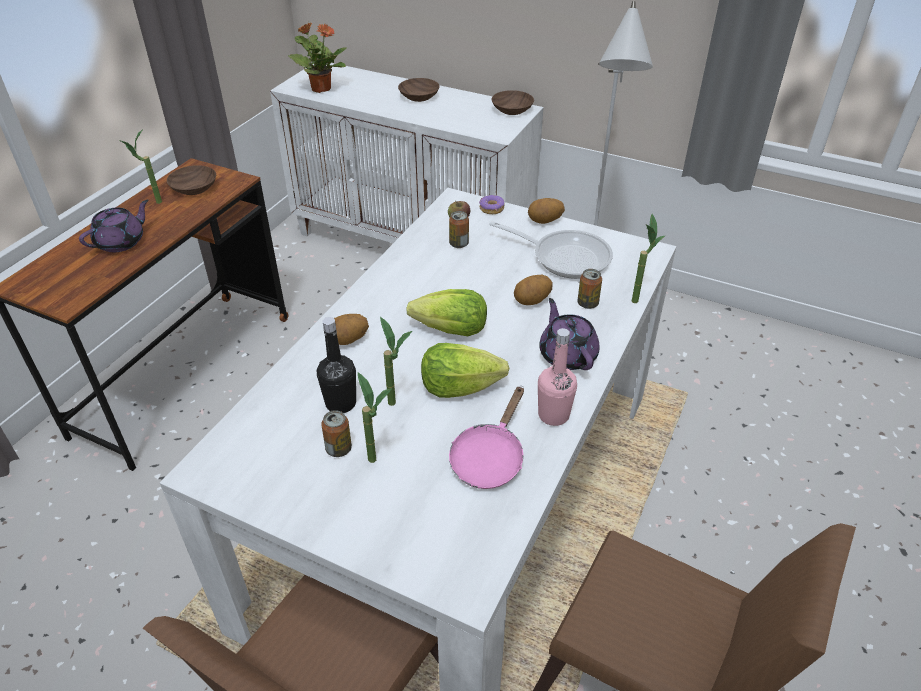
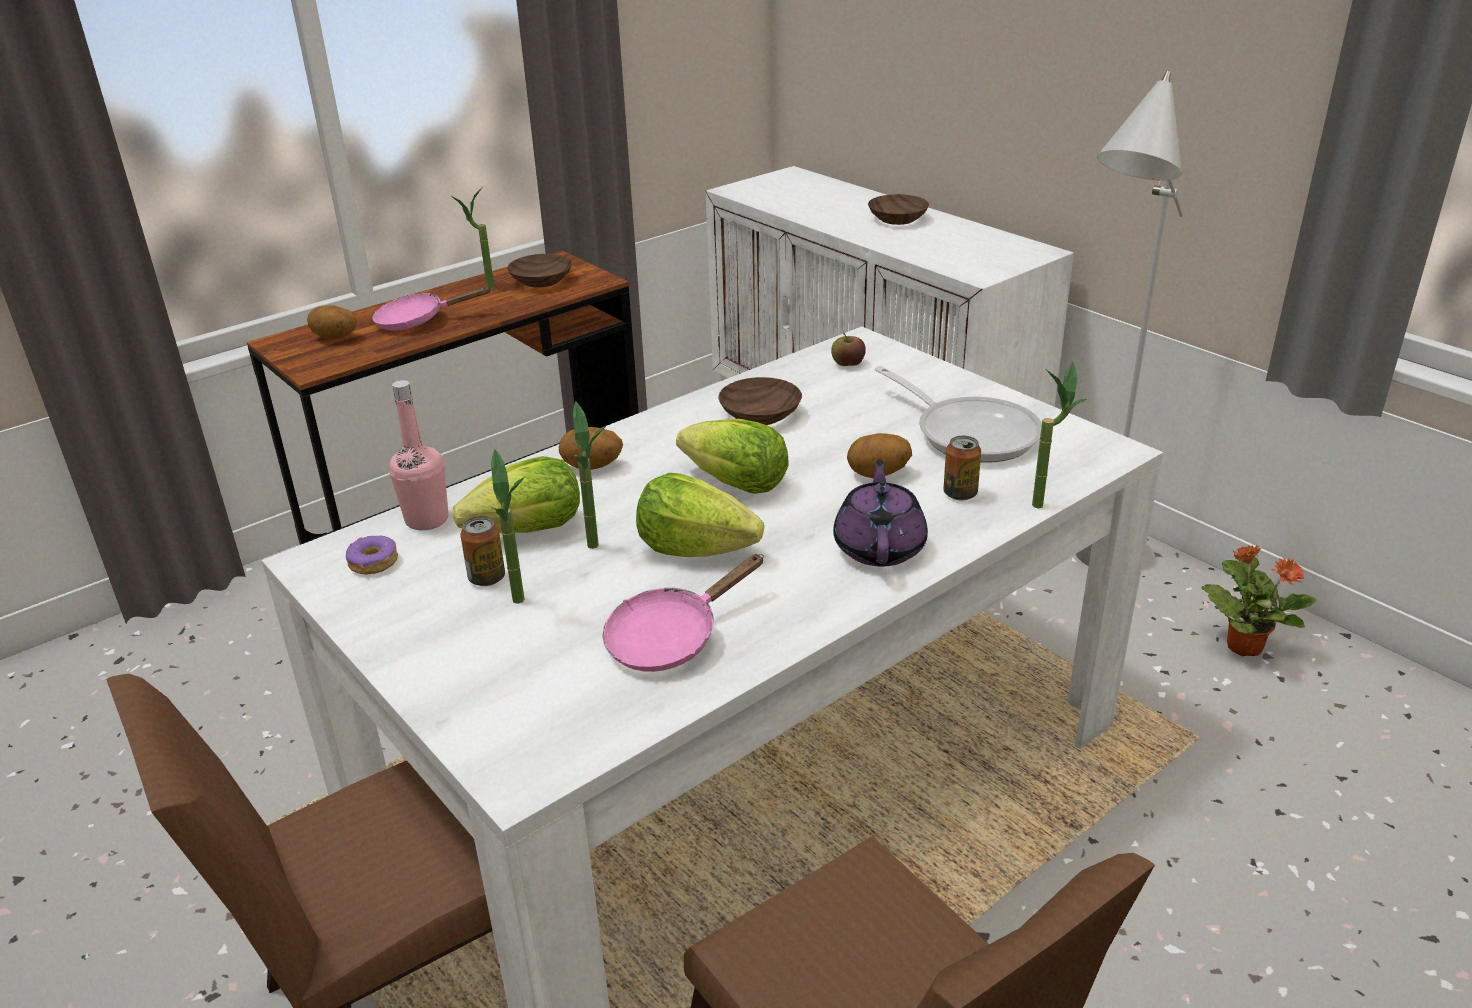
camera: 25 degrees right, 10 degrees down
(121, 242) = (418, 321): purple teapot -> pink frying pan
(320, 88) = (771, 195): potted plant -> potted plant (1243, 646)
(341, 403) = (529, 531): black bottle -> lettuce
(459, 244) = (825, 391): can -> none
(491, 209) = (904, 360): donut -> donut (373, 563)
(512, 109) = (1023, 249): brown bowl -> brown bowl (762, 414)
(545, 221) = (973, 387): potato -> potato (335, 338)
(553, 415) = (801, 612): pink bottle -> pink bottle (427, 520)

